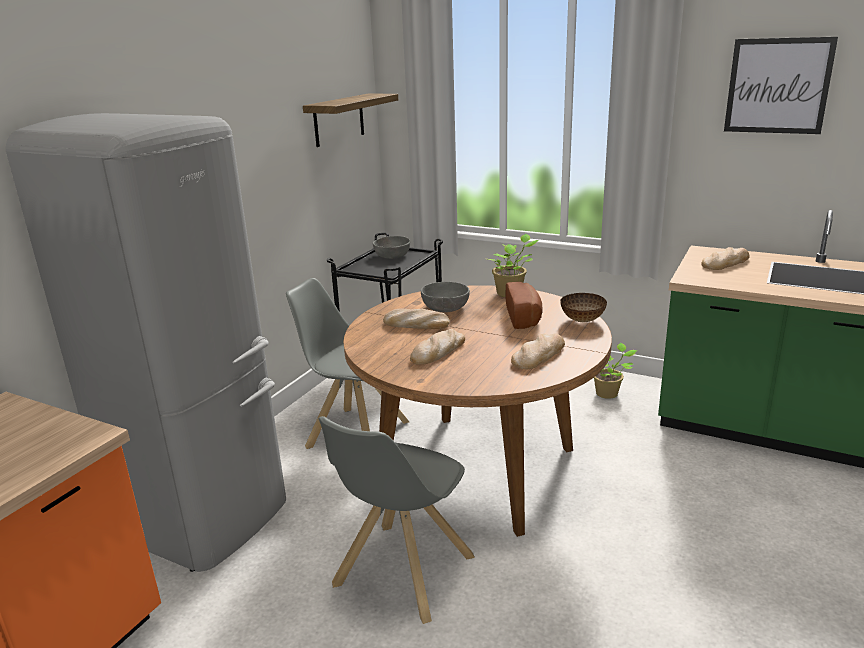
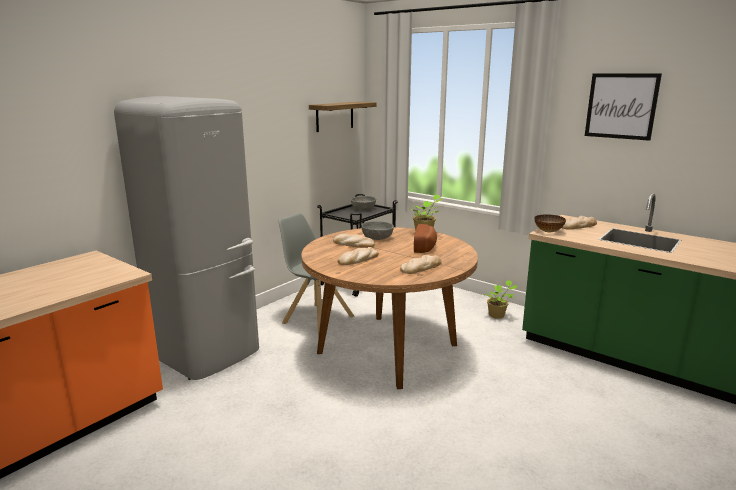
camera: 10 degrees right, 5 degrees down
(401, 573) = (314, 398): grey chair -> none
(581, 320) = (462, 252): bowl -> bowl (548, 231)

